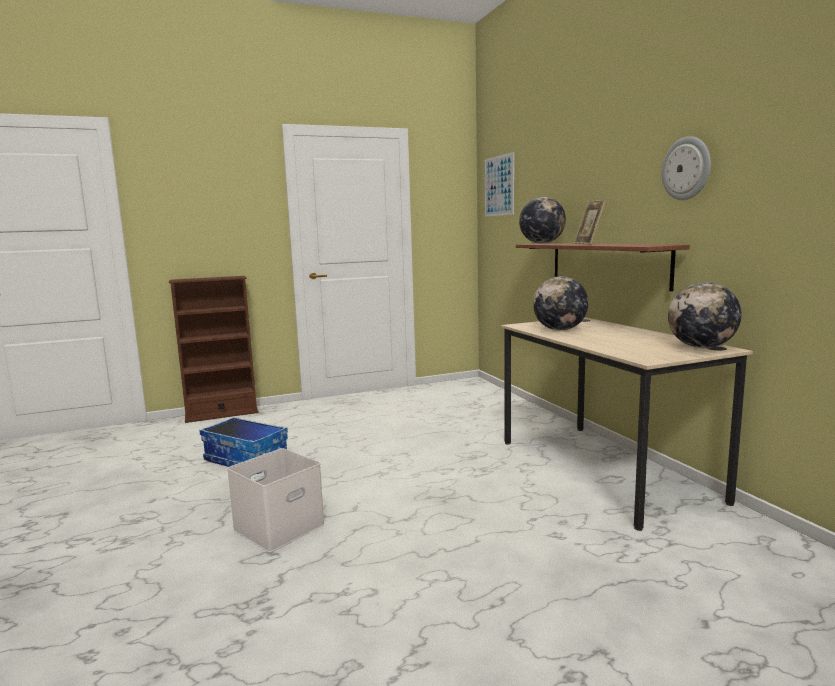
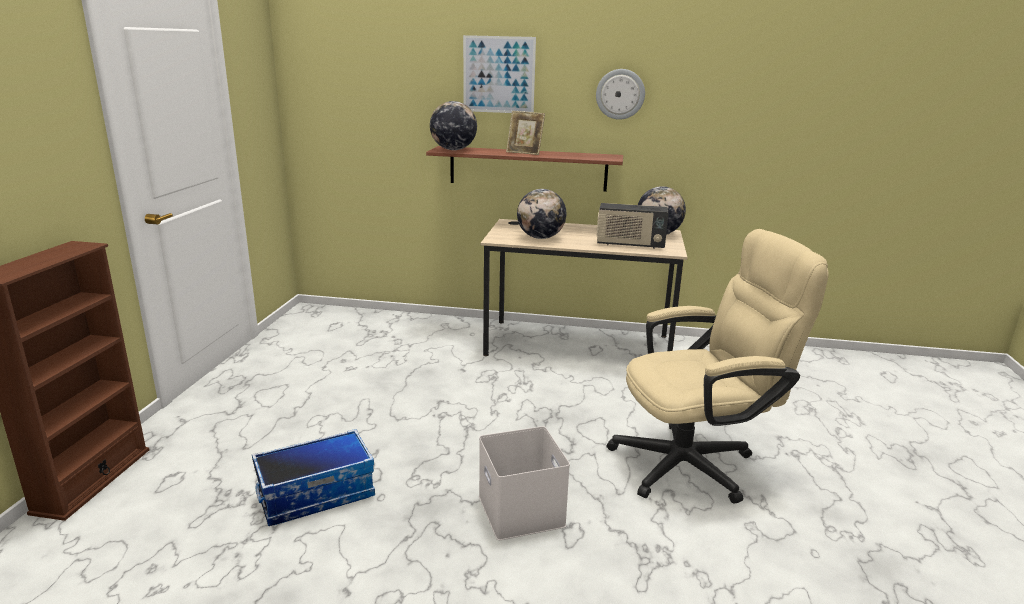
camera: 60 degrees left, 10 degrees up
(450, 596) = (696, 463): none -> beige office chair
(499, 186) = (333, 72): picture -> picture (498, 75)
(623, 347) = (630, 245): none -> radio

